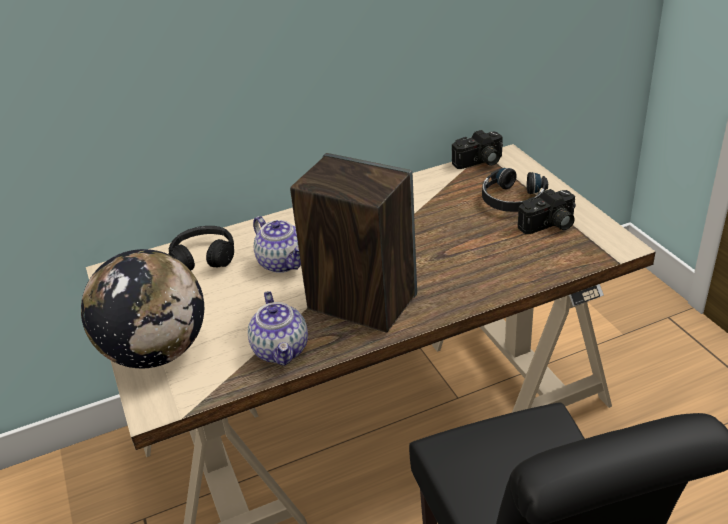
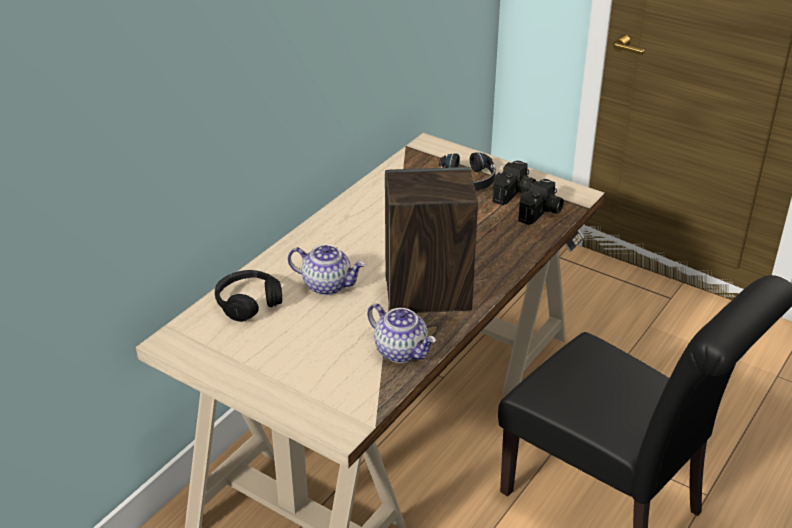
camera: 35 degrees left, 0 degrees up
(157, 352) = (296, 389): globe -> none
(479, 162) = (411, 155): camera -> camera (541, 213)

